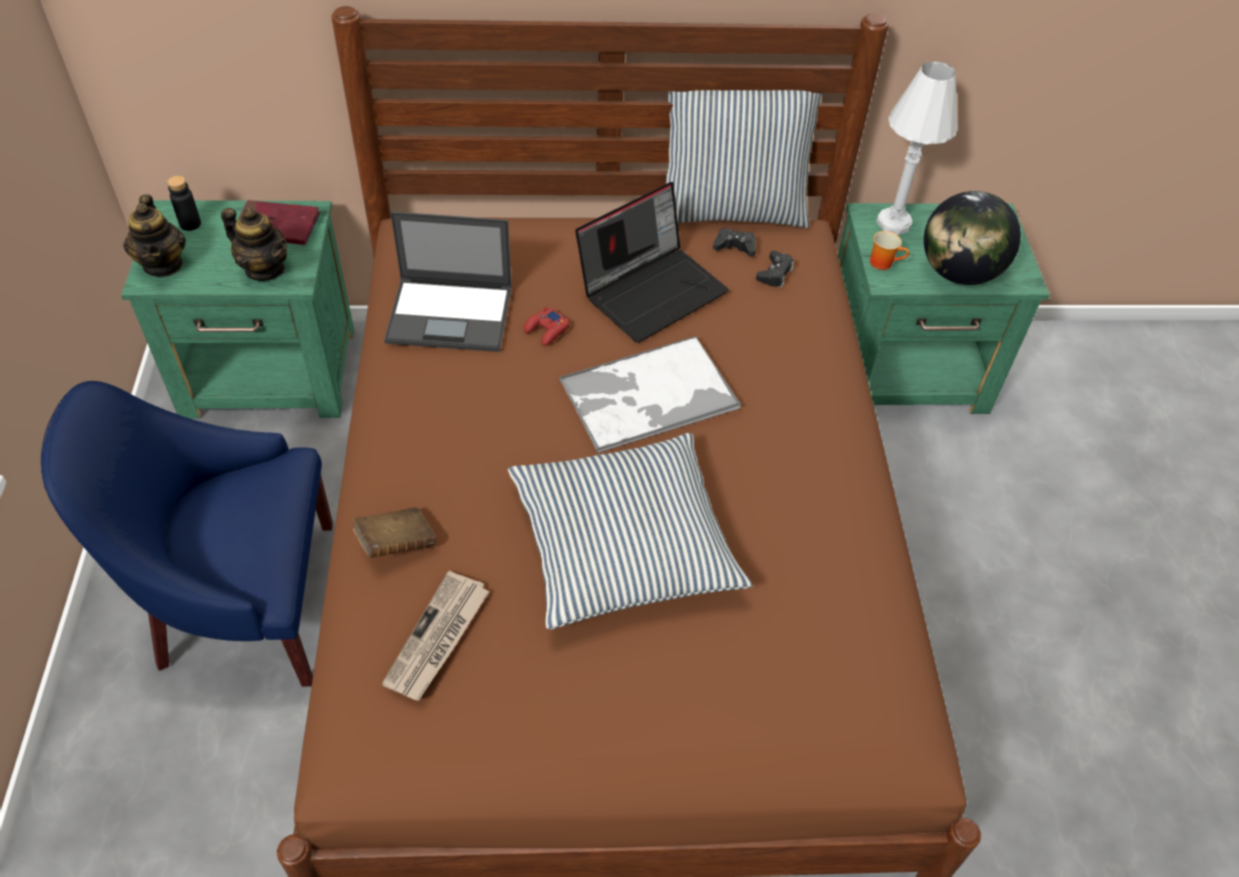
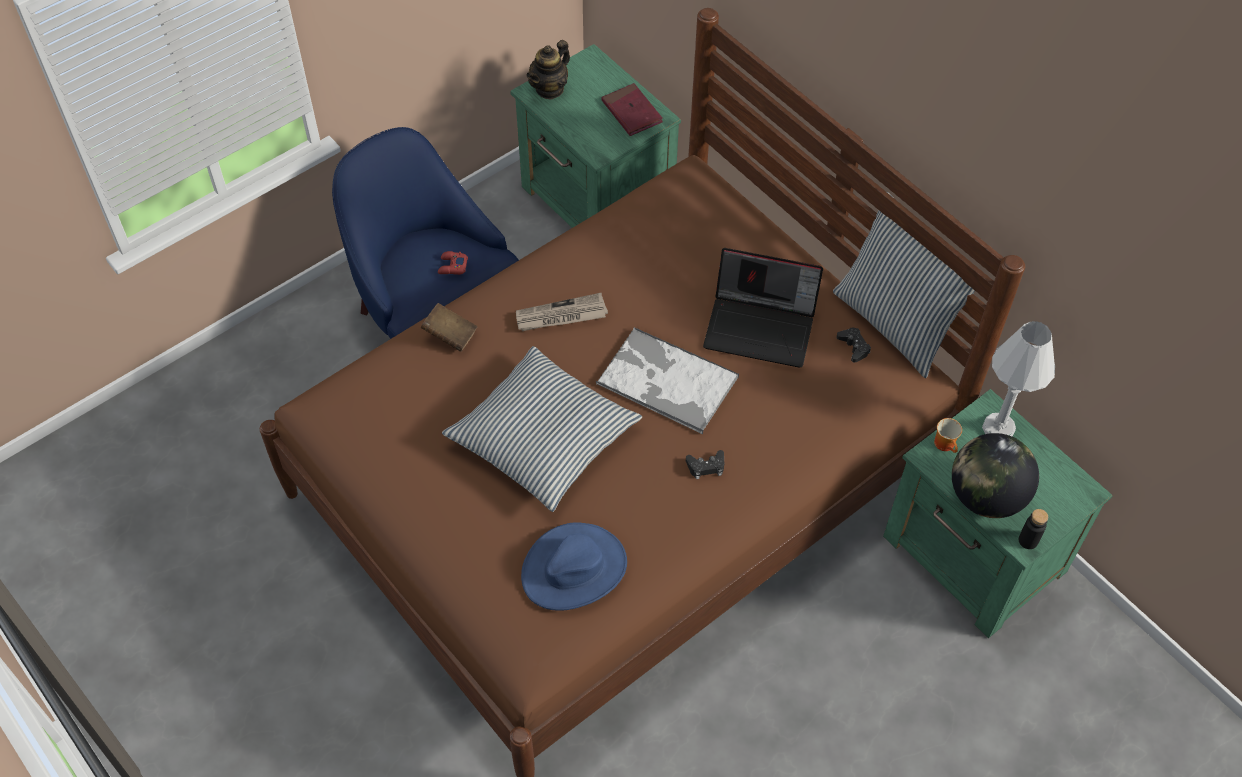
camera: 55 degrees right, 5 degrees up
(190, 224) = (592, 74): black bottle -> black bottle (1028, 540)
(265, 269) = (593, 134): teapot -> none
(437, 639) = (408, 394): newspaper -> newspaper (561, 316)
(451, 315) = (635, 243): laptop -> none
(546, 330) = (669, 297): red game controller -> red game controller (452, 266)
(775, 273) = (850, 384): black game controller -> black game controller (706, 467)
(823, 621) = (574, 569): none -> blue hat

